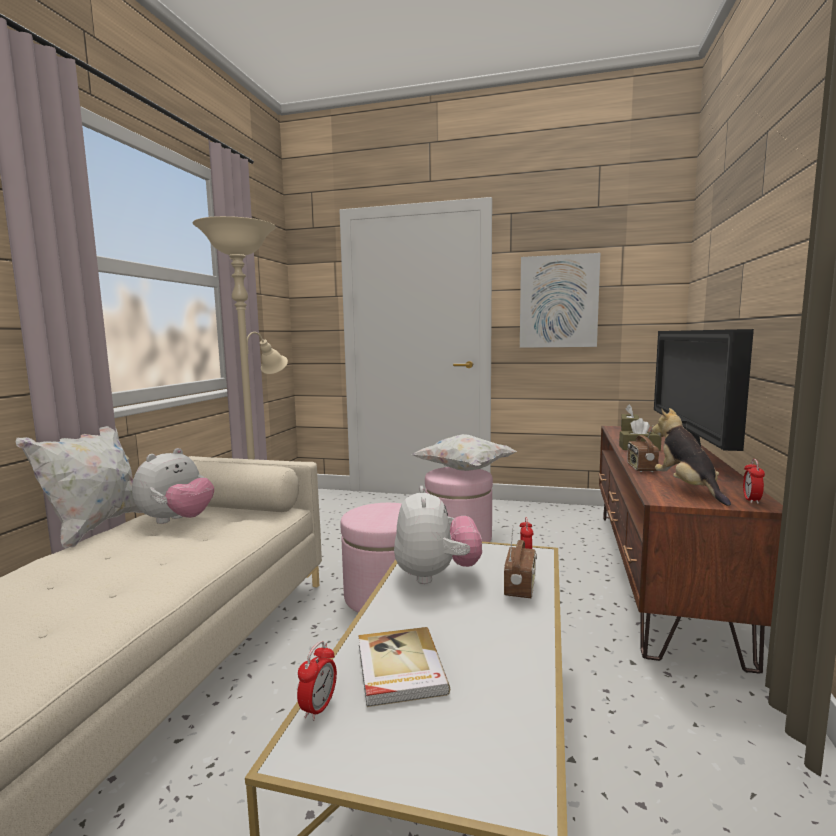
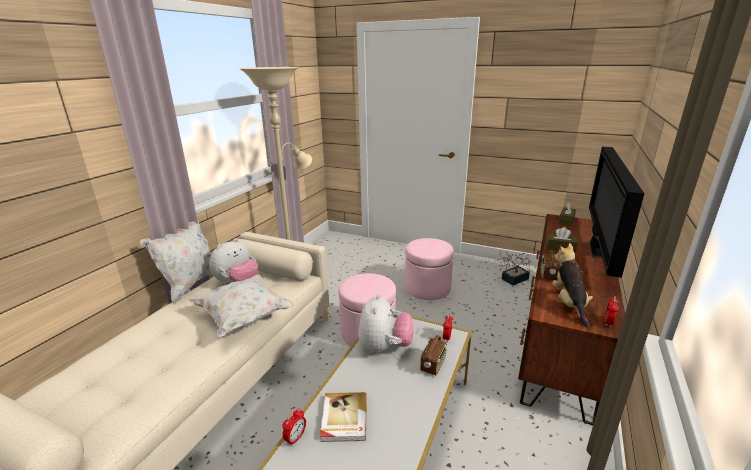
camera: 10 degrees right, 15 degrees up
(465, 470) = (435, 244): white pillow -> white pillow (244, 317)
(558, 302) = (526, 110): picture -> none
(569, 521) = (512, 279): none -> potted plant

